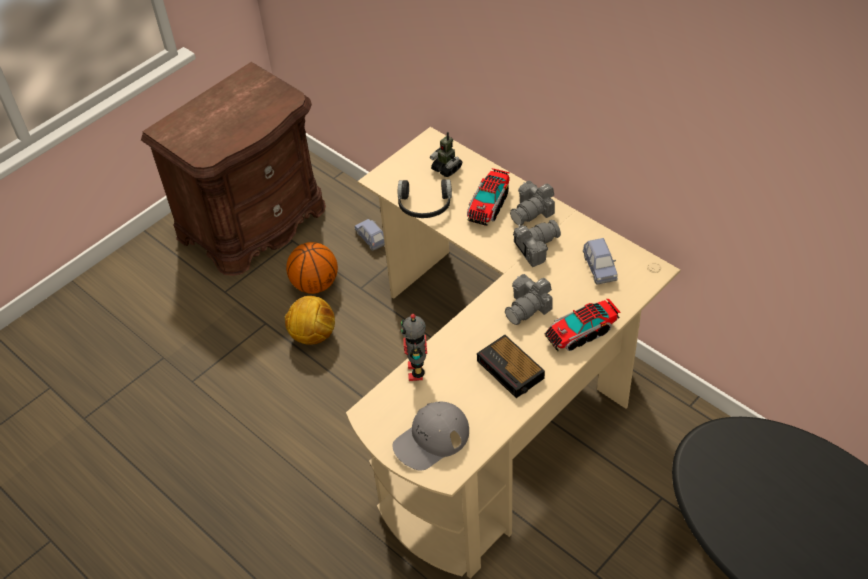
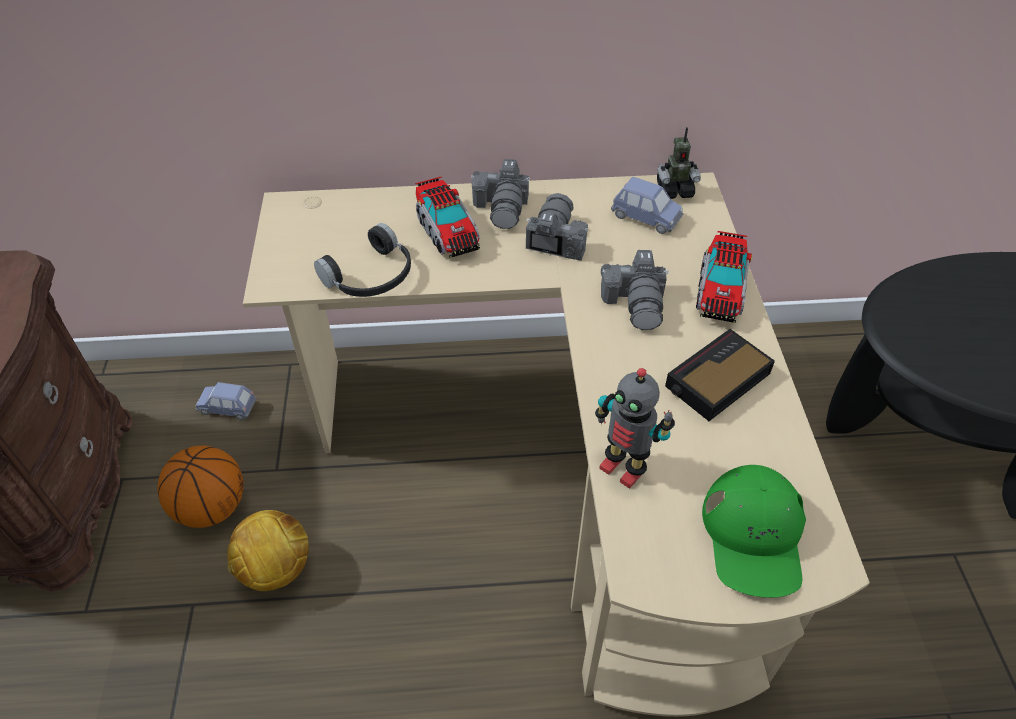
camera: 50 degrees left, 0 degrees up
(431, 439) = (753, 535): grey cap -> green cap
(447, 168) = (345, 223): toy robot -> toy robot (674, 190)
(511, 370) = (716, 381): alarm clock -> alarm clock turned 135 degrees clockwise

